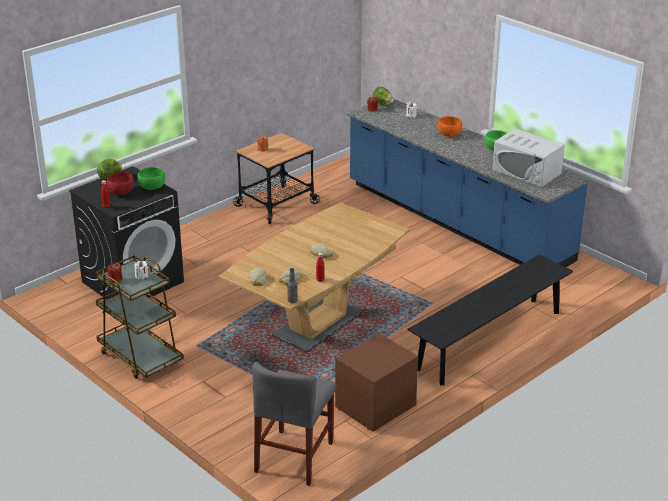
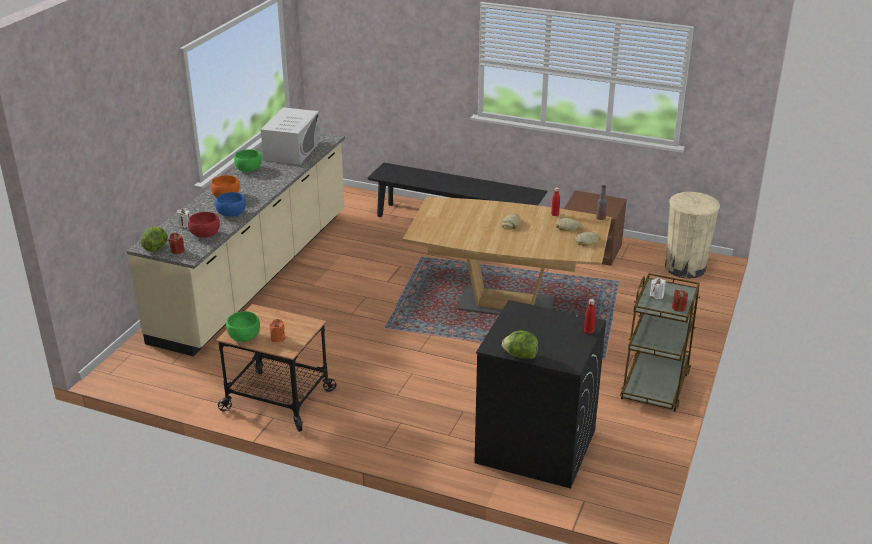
camera: 115 degrees left, 0 degrees up
(121, 192) = (547, 334): red bowl -> red bowl (205, 234)
(152, 187) = (516, 317): green bowl -> green bowl (244, 336)
(294, 457) = (685, 268): grey chair -> beige trash can
(415, 132) = (231, 214): none -> blue bowl
(456, 222) = (256, 274): blue counter -> beige counter

